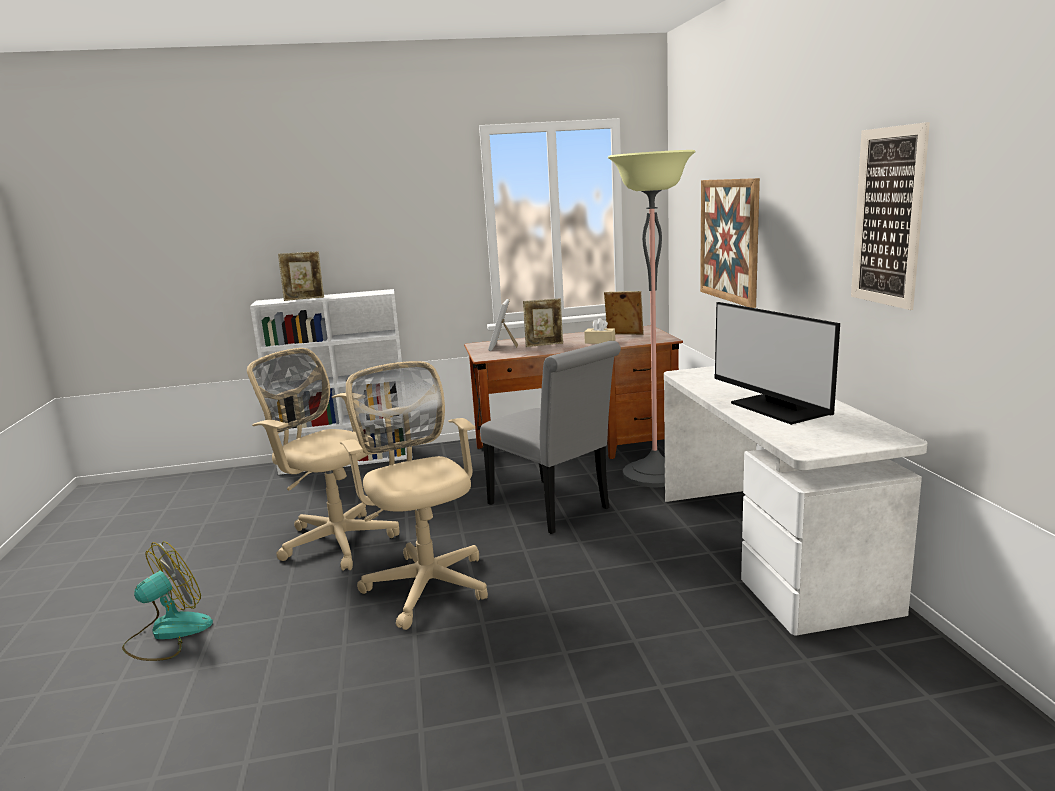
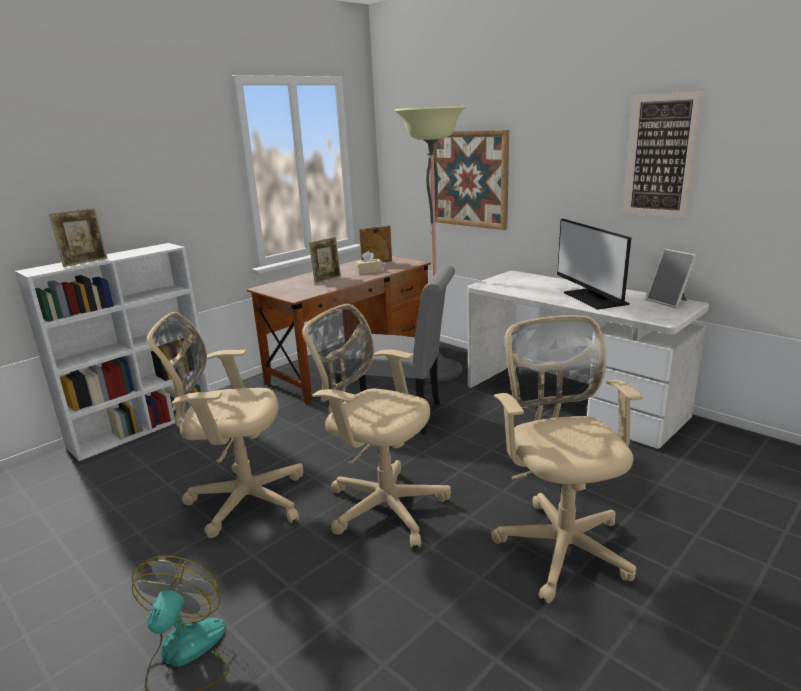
camera: 35 degrees left, 5 degrees up
(502, 347) = (292, 286): picture frame -> picture frame (669, 302)
(530, 682) = (561, 543): none -> beige office chair
(776, 409) = (594, 299): monitor -> monitor turned 45 degrees clockwise

